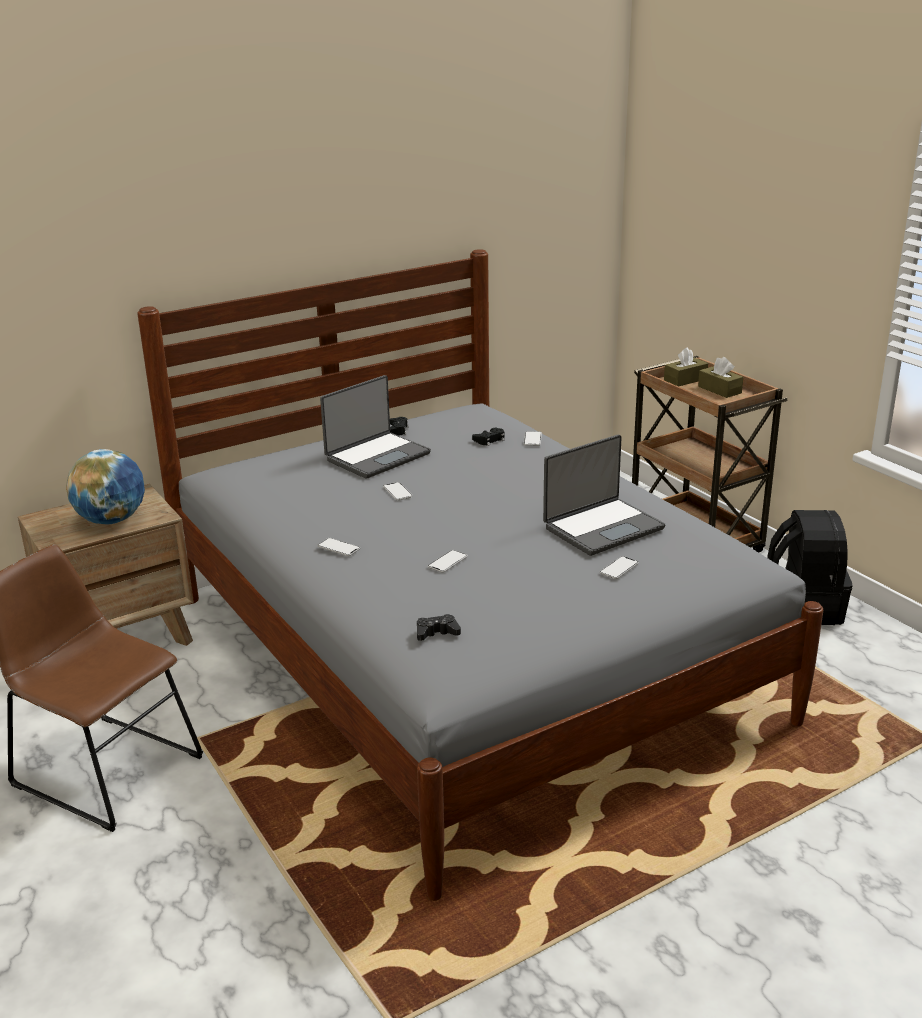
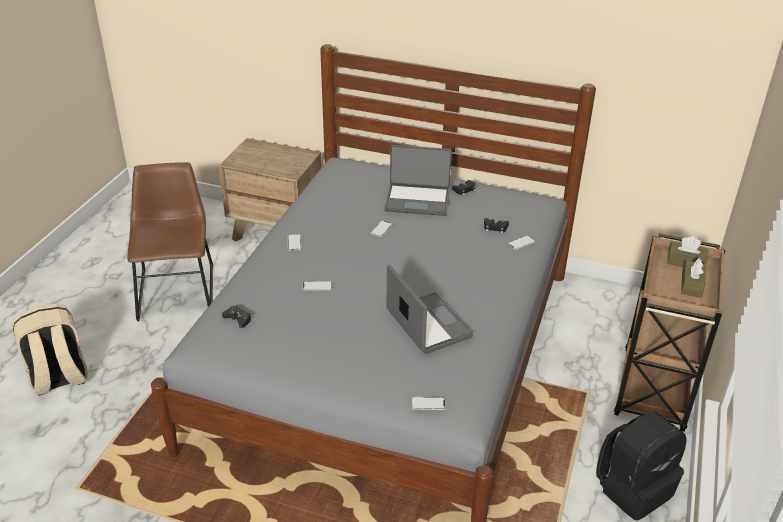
camera: 50 degrees right, 10 degrees up
(112, 520) = (271, 163): globe -> none
(123, 965) = (58, 378): none -> beige backpack
(602, 527) = (427, 325): laptop -> laptop turned 135 degrees counterclockwise
(619, 568) = (381, 354): phone -> phone (428, 404)

